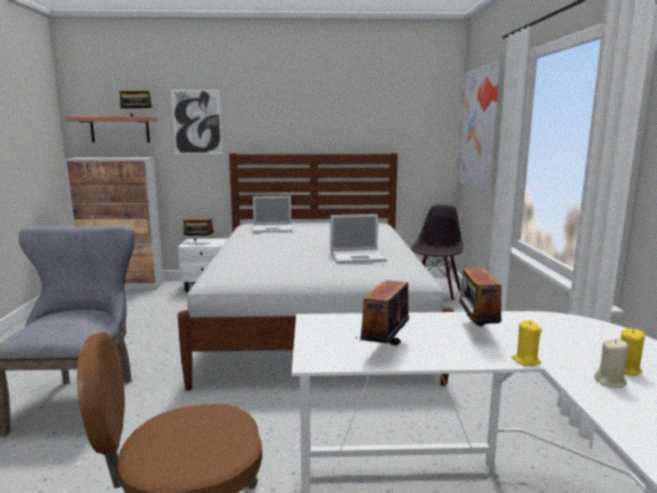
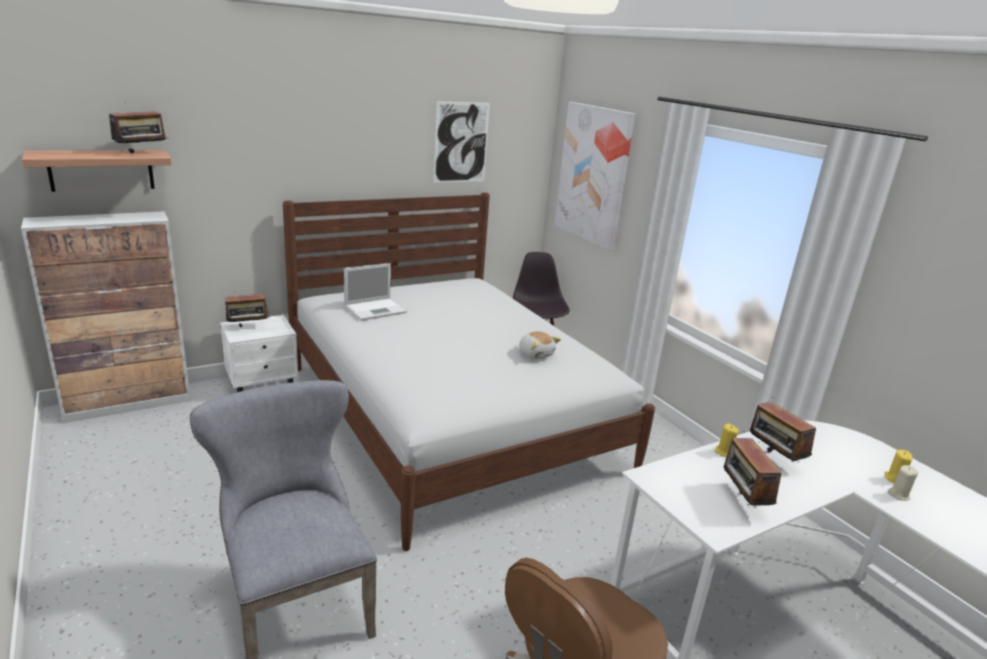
camera: 30 degrees left, 10 degrees up
(197, 122) = (230, 156): picture -> picture (461, 142)
(358, 257) = (536, 354): laptop -> plush toy
(525, 361) = (837, 487): yellow candle -> yellow candle (724, 452)

